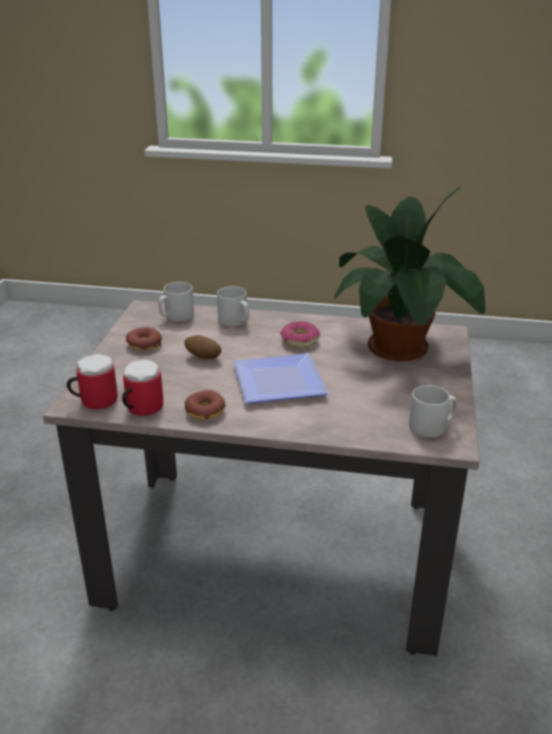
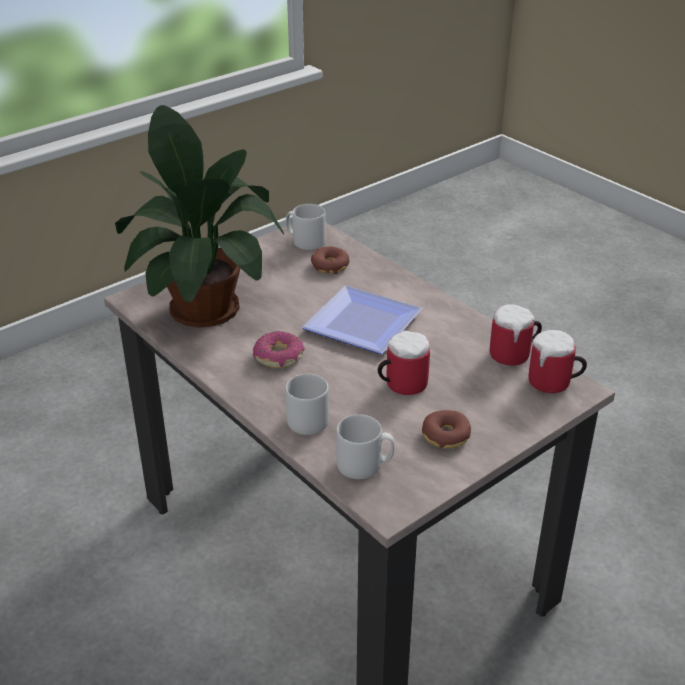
camera: 140 degrees left, 5 degrees up
(203, 358) = (400, 384): potato -> mug
(205, 411) = (459, 326): donut -> donut (330, 266)

